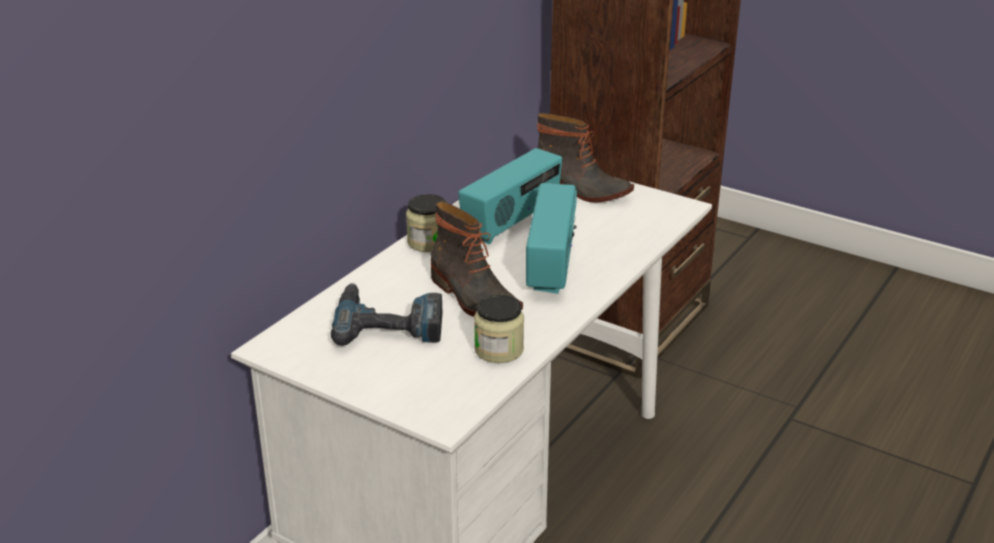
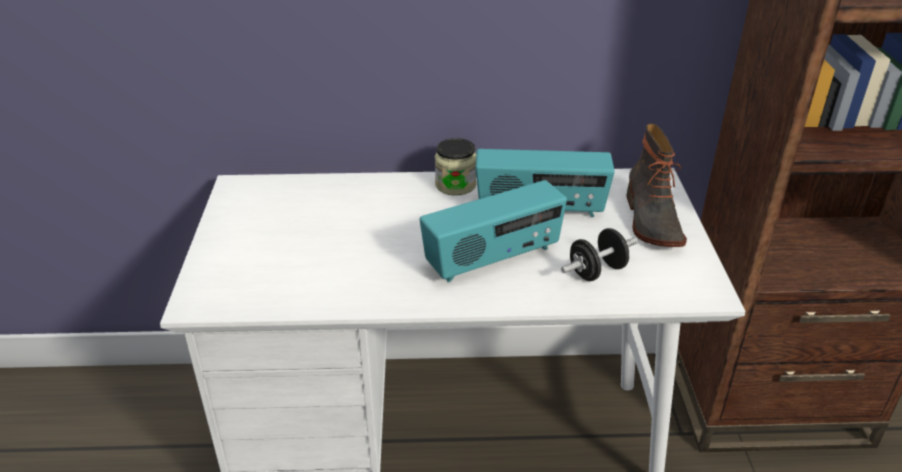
camera: 55 degrees right, 5 degrees up
(389, 323) = (315, 219): power drill -> none
(472, 297) = (393, 240): boot -> none
(499, 350) = (323, 288): jar -> none
(614, 233) = (597, 271): none -> black dumbbell

